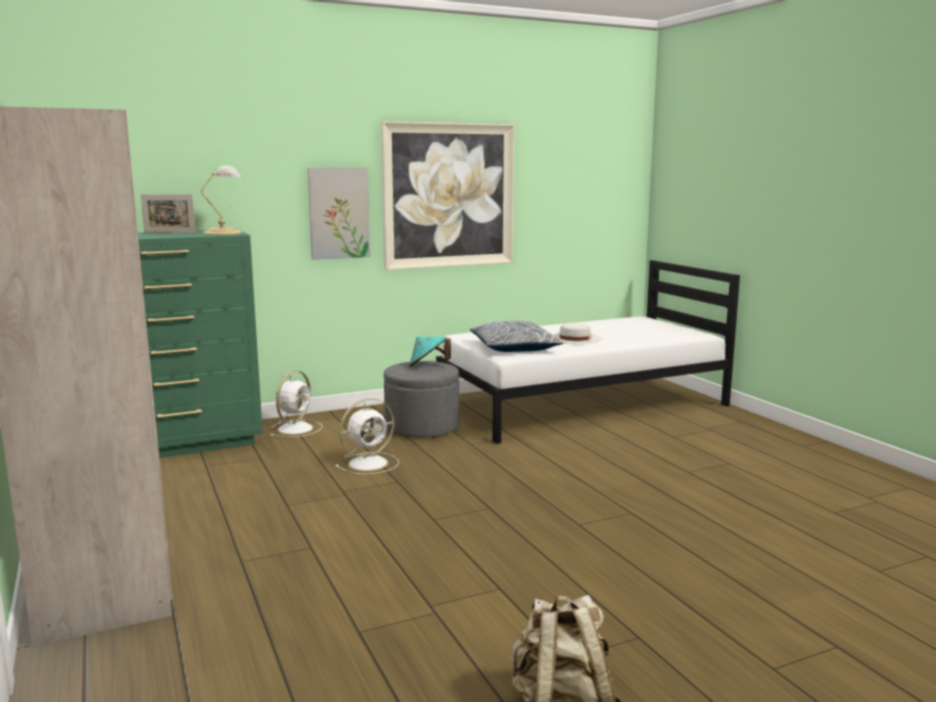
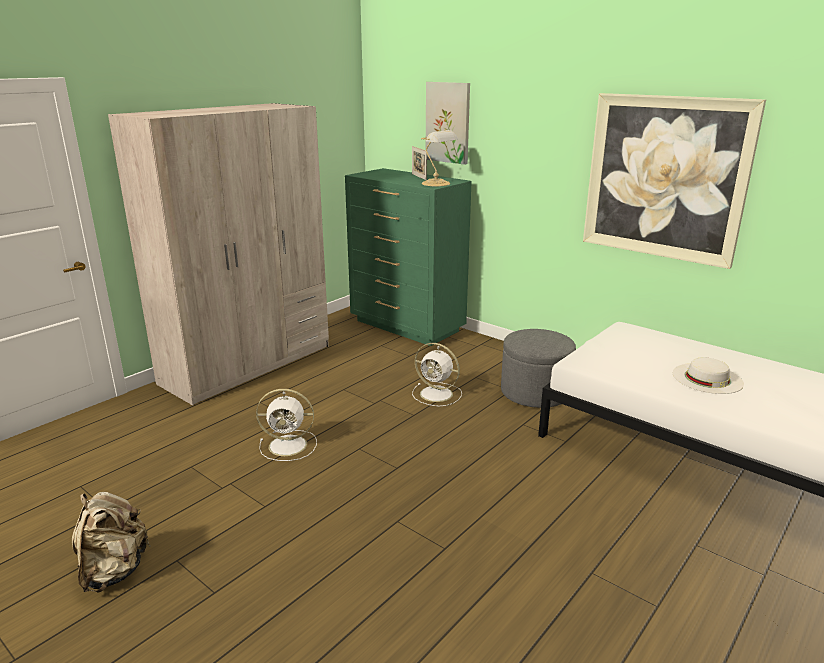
camera: 65 degrees right, 10 degrees up
(296, 428) = (474, 348): white fan -> white fan (289, 445)
(338, 213) = (552, 179): picture -> picture (448, 122)
(428, 366) = (547, 341): turquoise hat -> none
(514, 347) = (616, 358): pillow -> none

